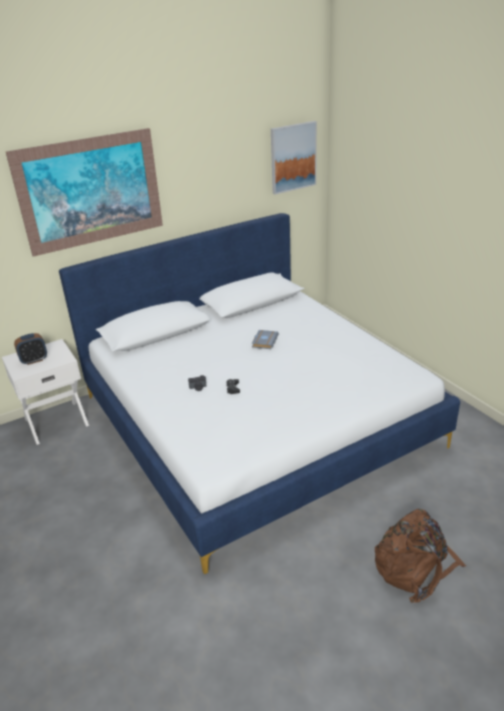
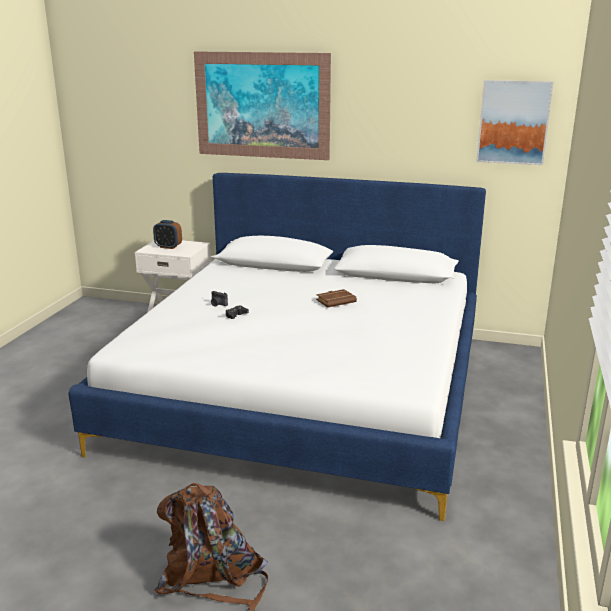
camera: 45 degrees right, 10 degrees down
(264, 341) = (336, 301): grey book -> brown book

